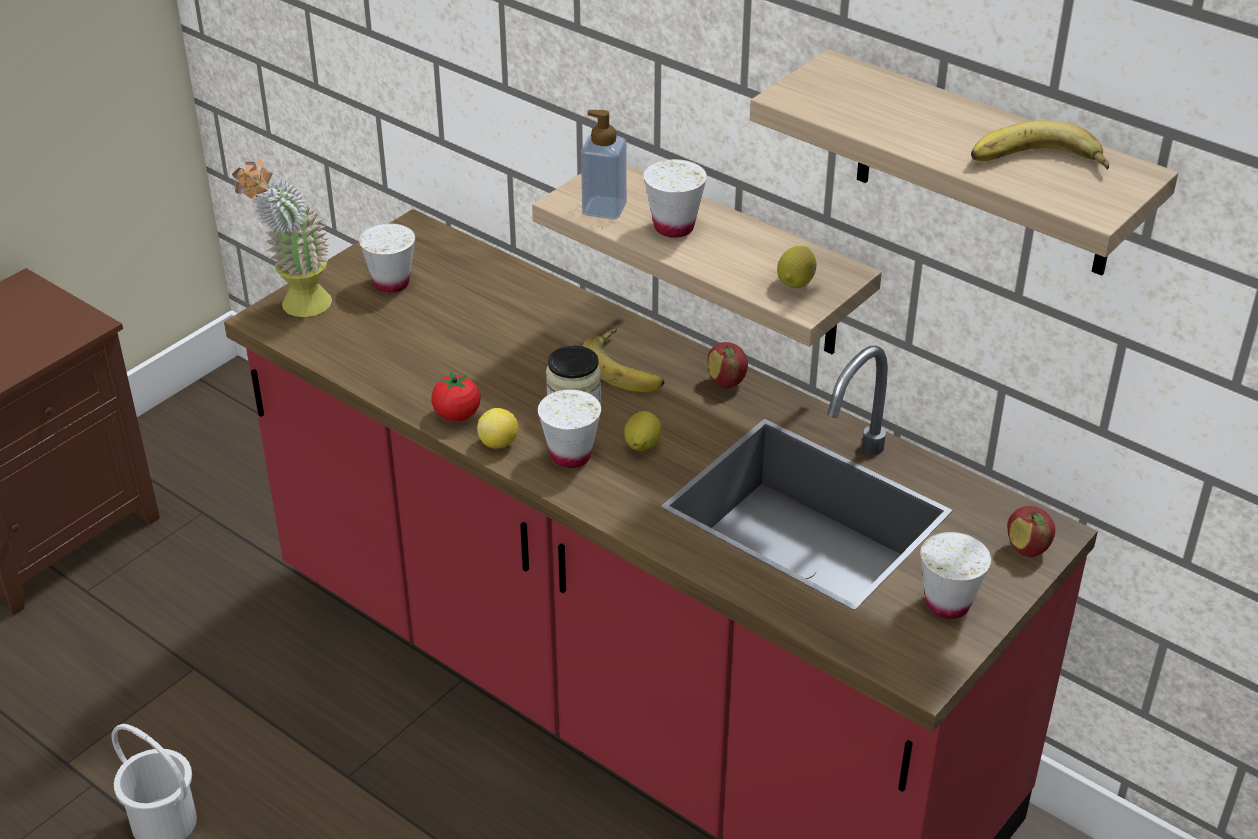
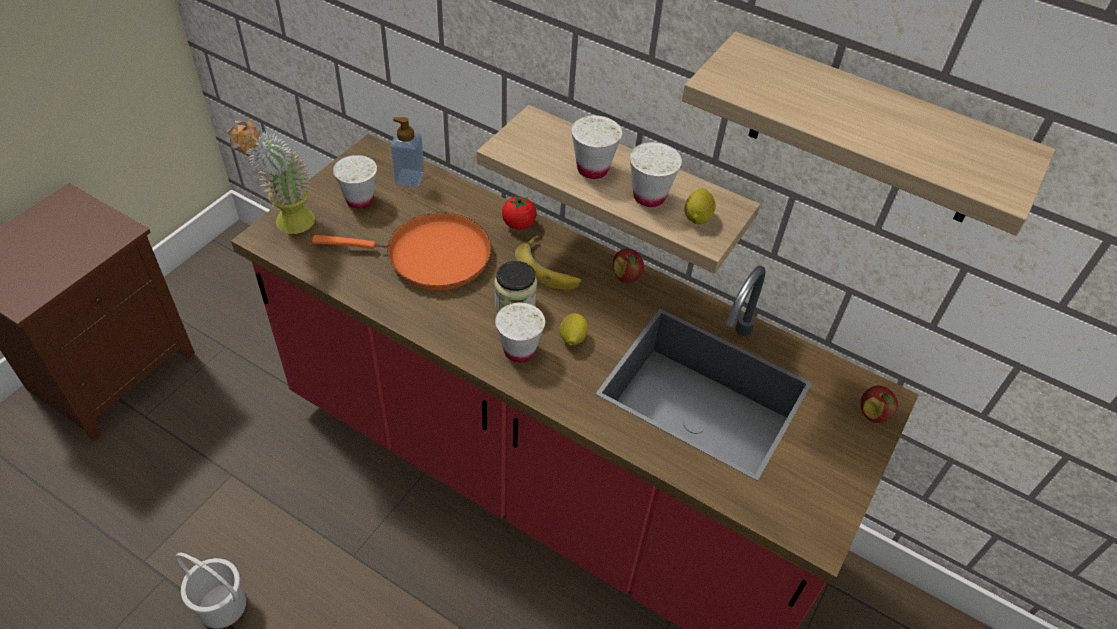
camera: 10 degrees left, 10 degrees up
(457, 415) = (426, 318): tomato -> tomato (519, 224)
(474, 348) = (431, 256): none -> orange frying pan
(499, 443) = (462, 342): lemon -> none
(604, 208) = (535, 153): soap dispenser -> soap dispenser (409, 178)
(947, 604) = (825, 469): white cup -> white cup (649, 196)
(1038, 164) = (942, 145): banana -> none

